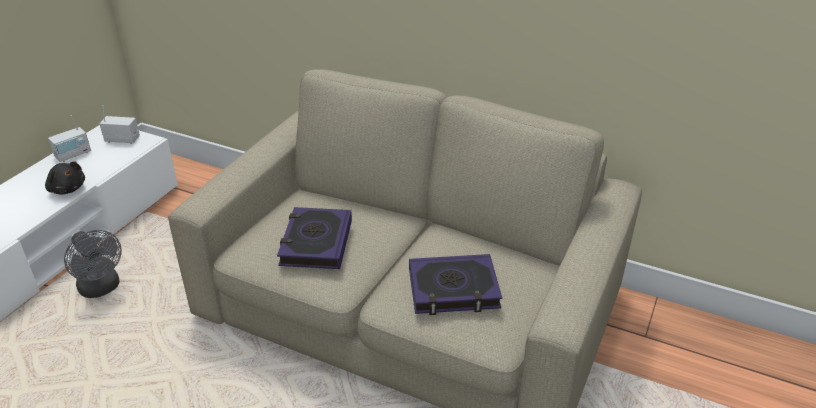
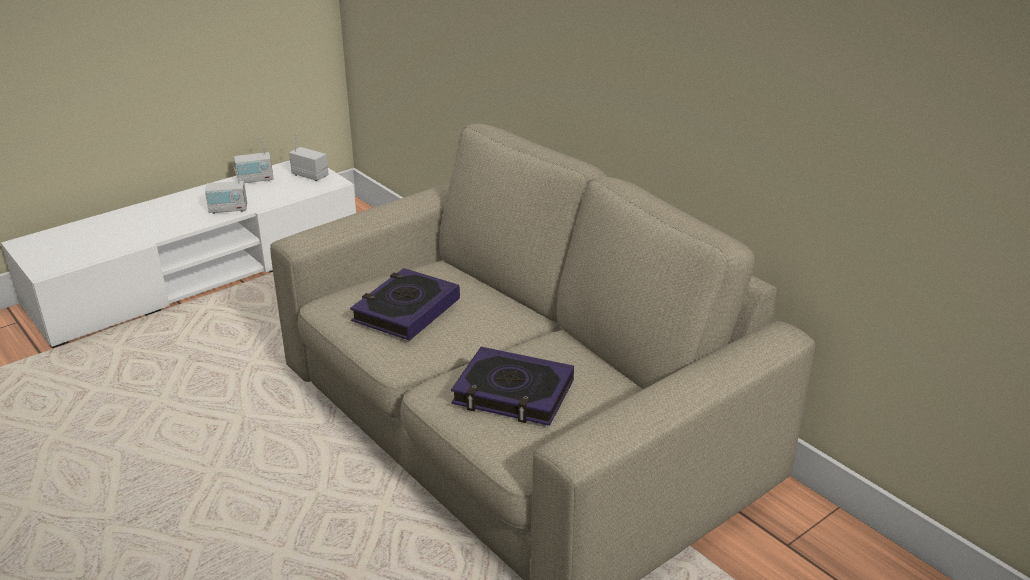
camera: 25 degrees right, 5 degrees down
(67, 189) = (228, 209): black plush toy -> radio
(102, 288) = (225, 320): grey fan -> none

